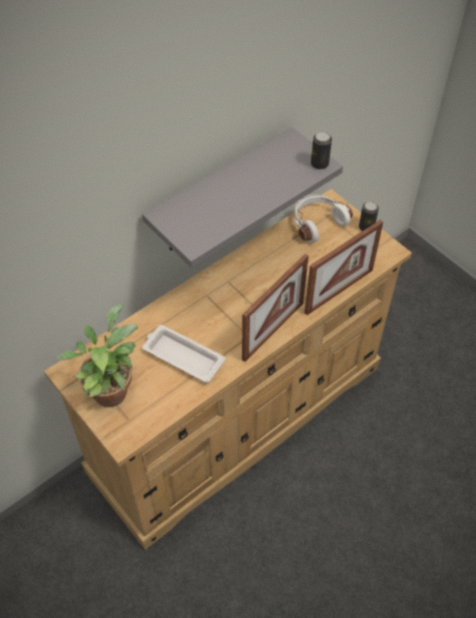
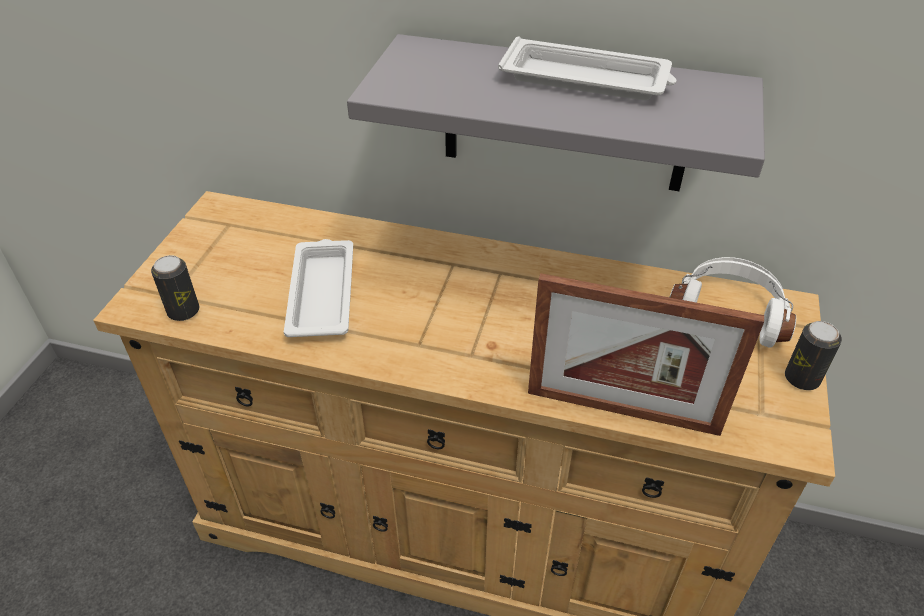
camera: 55 degrees right, 10 degrees down
(110, 389) = (215, 254): potted plant -> none
(247, 176) = (587, 80): none -> white tray
(273, 331) = (456, 367): picture frame -> none
(319, 164) = (725, 132): can -> can (183, 311)

